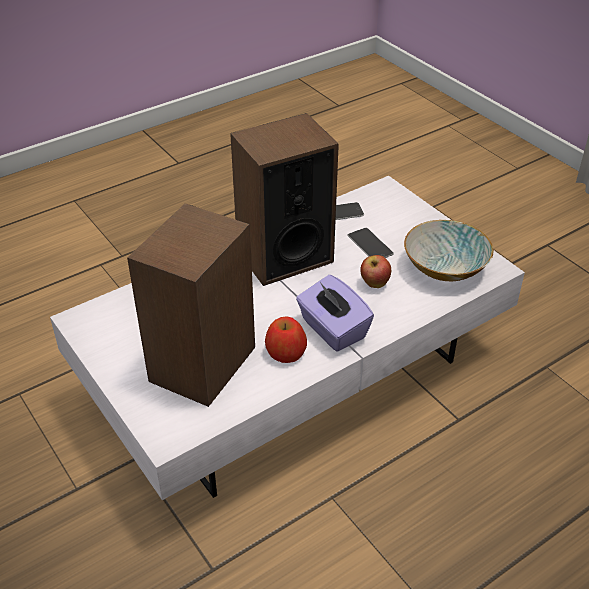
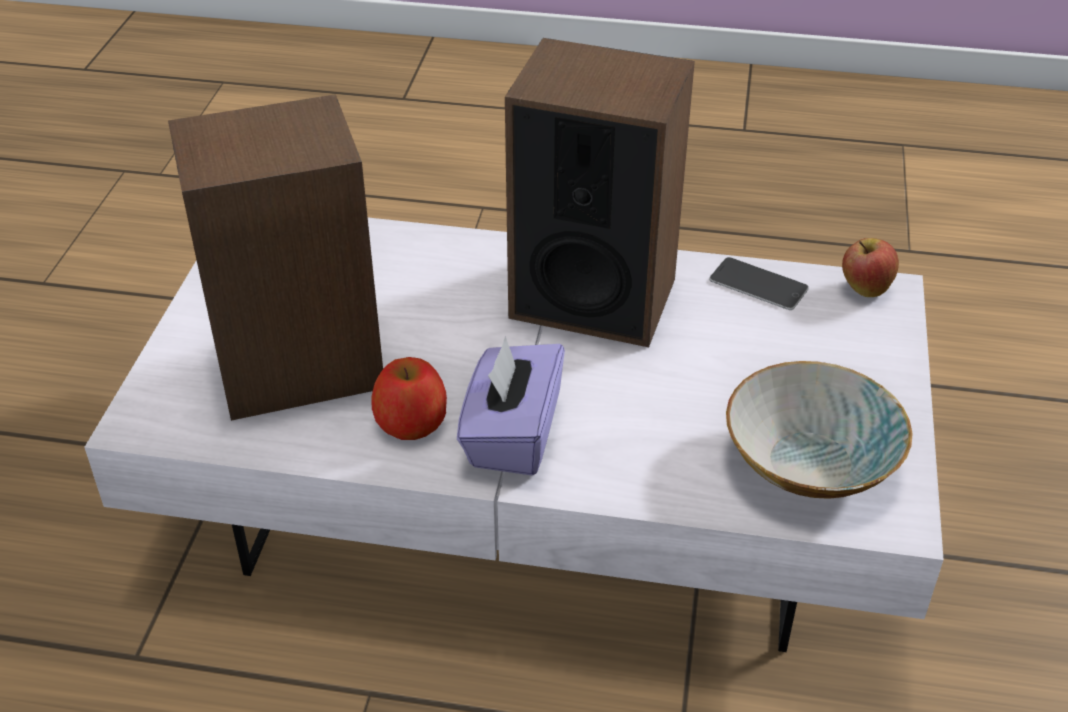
camera: 45 degrees right, 0 degrees up
(370, 244) = (739, 356): phone -> none
(374, 284) = (662, 414): apple -> apple (865, 289)

